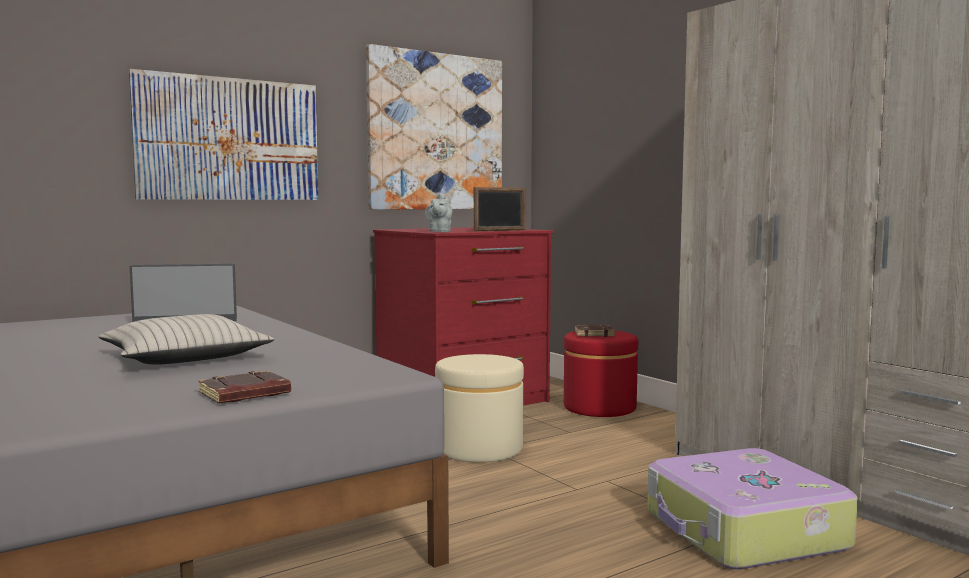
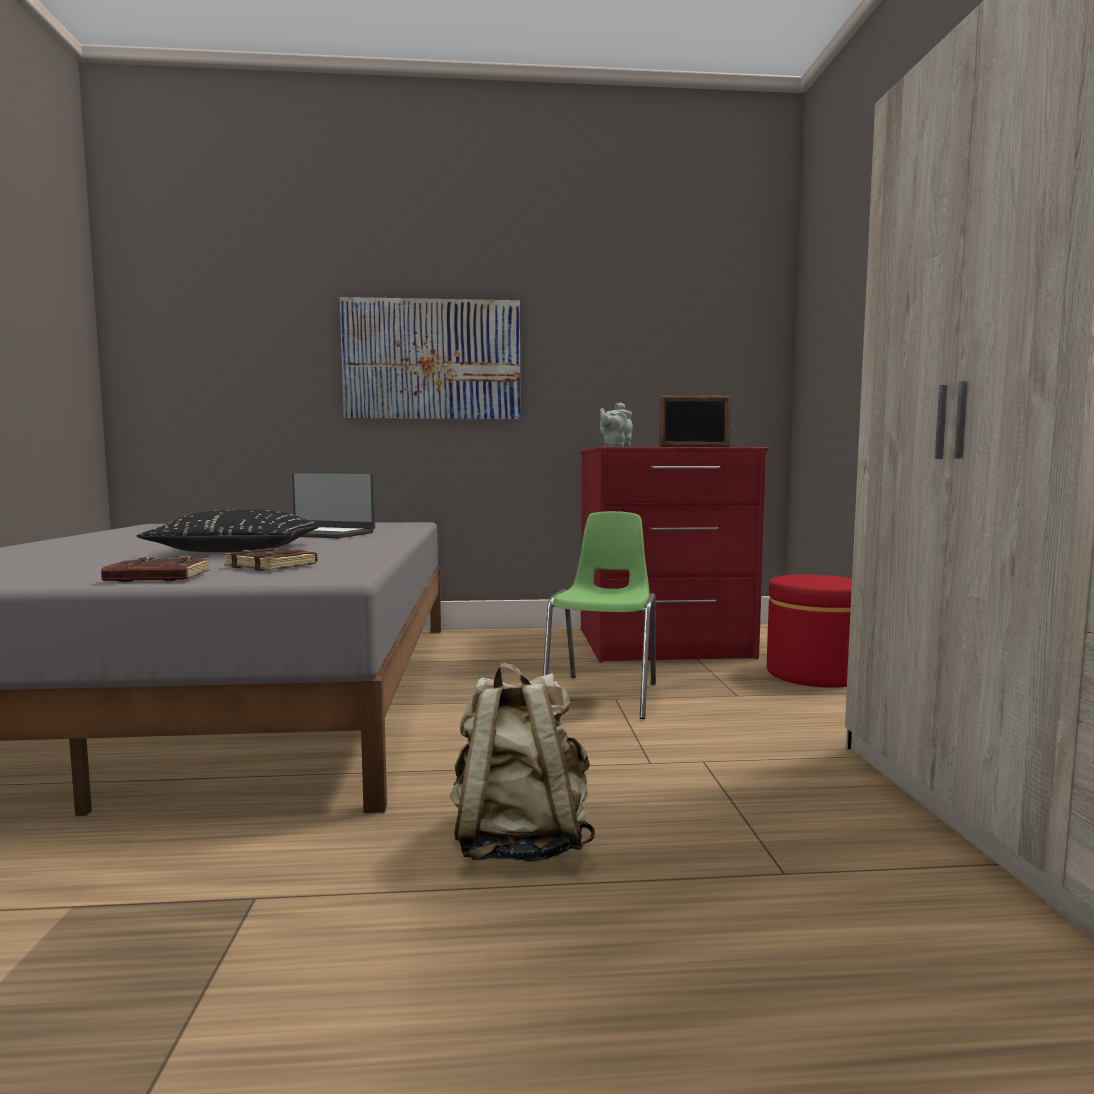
camera: 30 degrees right, 0 degrees up
(185, 358) = (239, 550): beige pillow -> black pillow
(436, 132) = (663, 343): picture -> none
(479, 449) = (604, 696): beige ottoman -> green chair
(567, 556) = (519, 842): none -> beige backpack
(594, 334) = (810, 579): brown book -> brown book (273, 566)
(743, 531) = (812, 879): suitcase -> none

